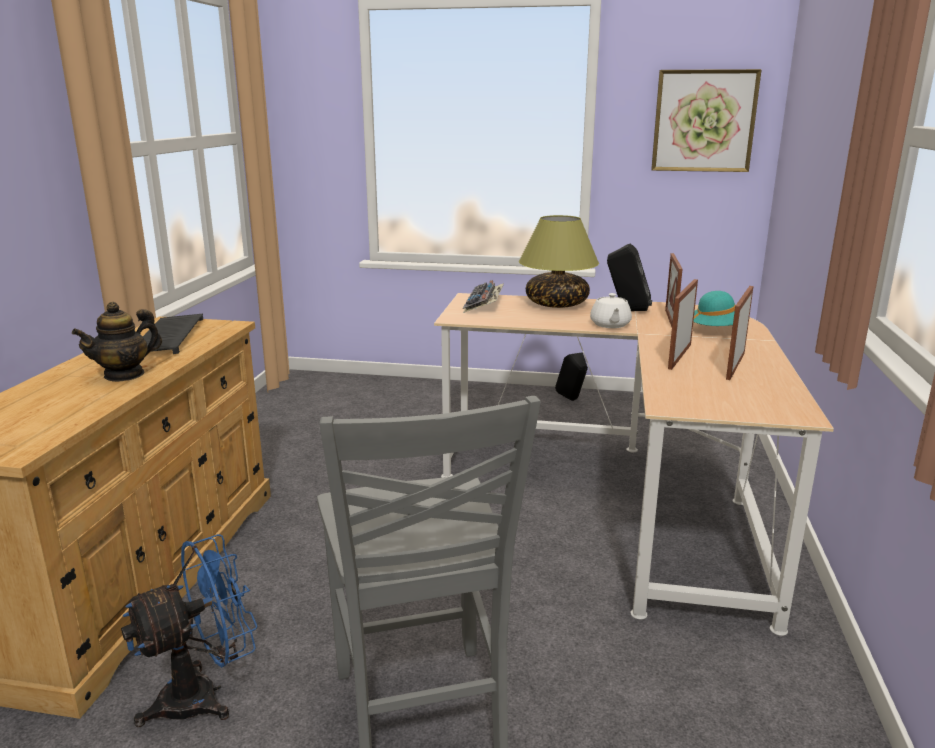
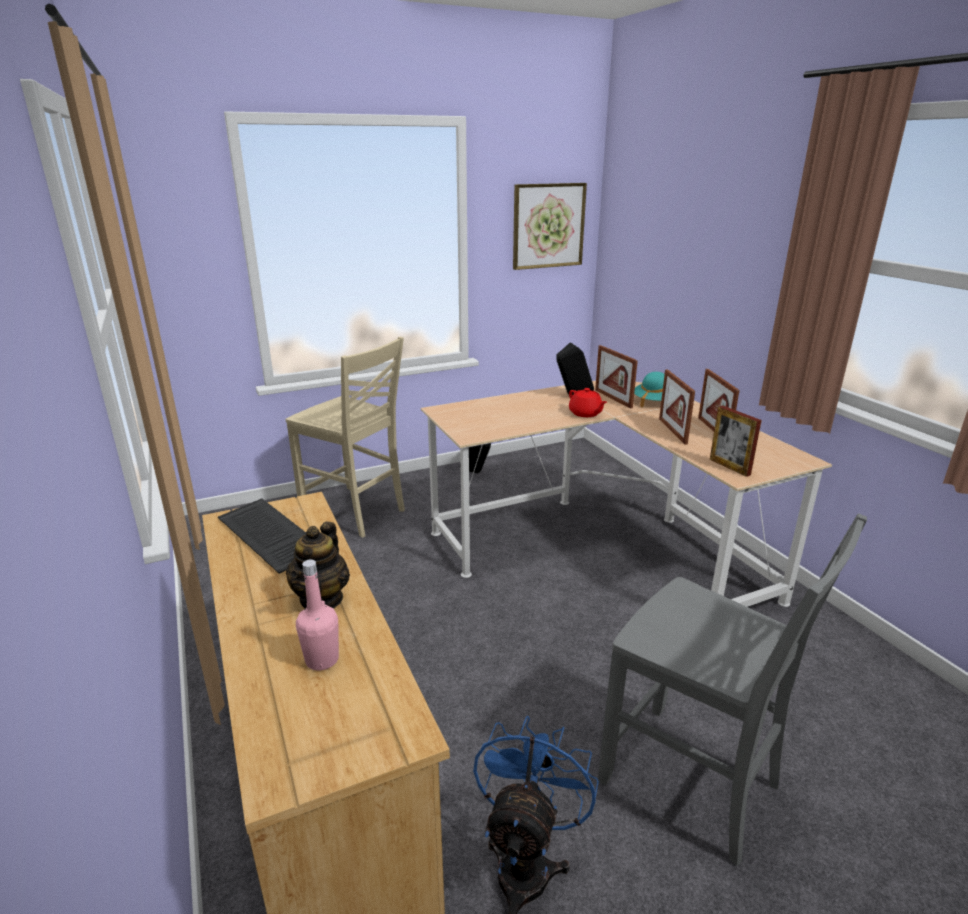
camera: 35 degrees left, 5 degrees up
(58, 402) = (322, 659): none -> pink bottle
(417, 402) = (355, 513): none -> beige chair
(484, 304) = (464, 415): keyboard -> none
(557, 304) = (517, 402): table lamp -> none
(610, 325) = (585, 413): white teapot -> red teapot
(678, 397) = (729, 467): none -> picture frame

